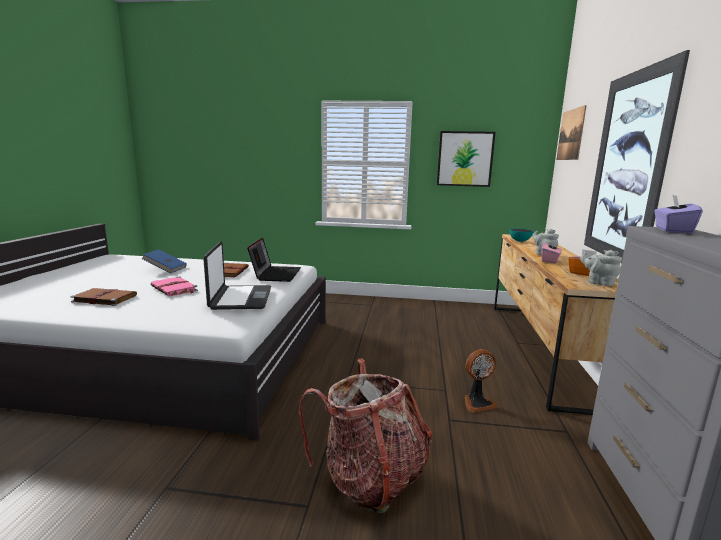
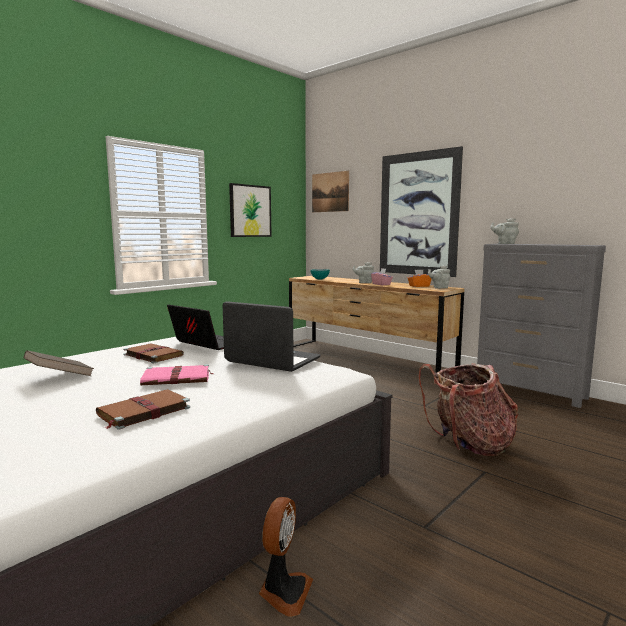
camera: 55 degrees left, 5 degrees down
(165, 269) = (60, 377): blue book -> brown book
(477, 403) = (413, 393): fan -> fan (284, 591)
(672, 230) = (505, 243): purple tissue box -> grey teapot

